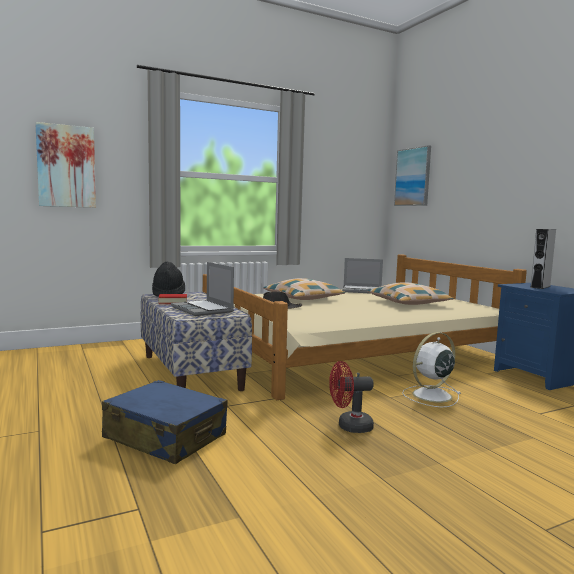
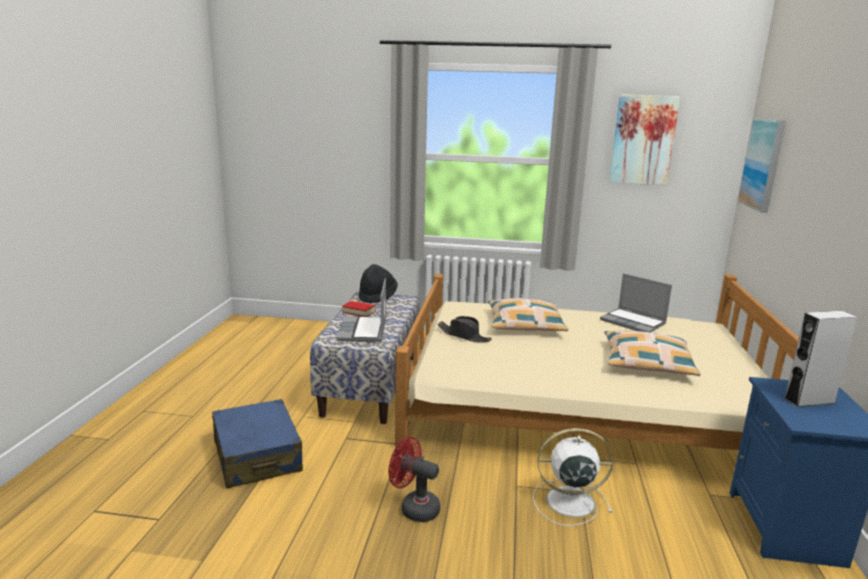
camera: 35 degrees right, 10 degrees up
(66, 166) = (317, 151): picture -> picture (643, 140)

